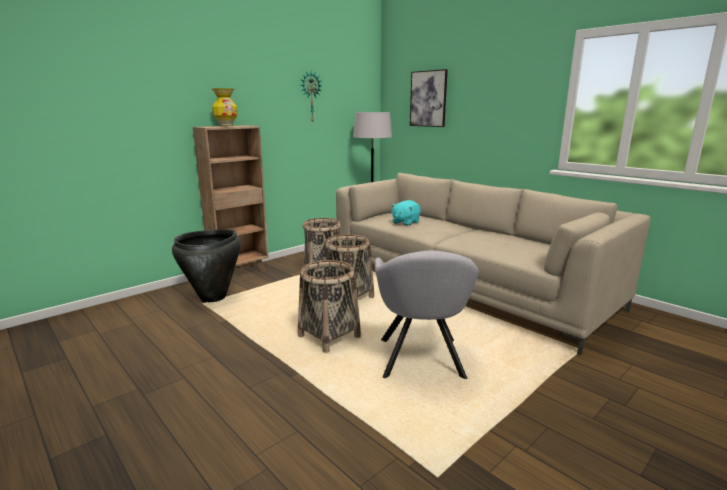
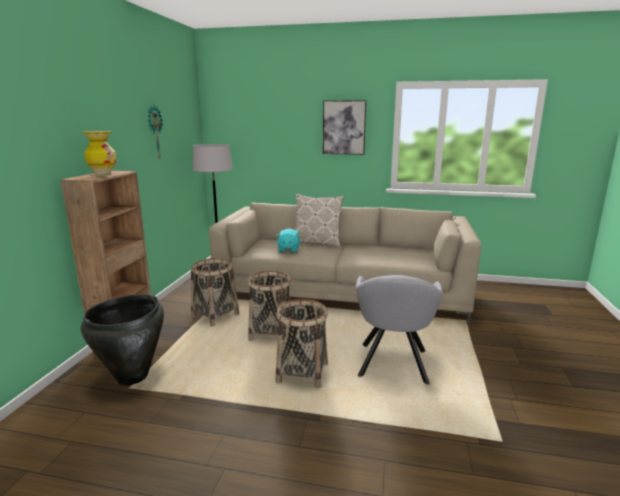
camera: 35 degrees left, 0 degrees up
(421, 361) = (392, 366): grey armchair -> grey armchair turned 45 degrees clockwise
(428, 99) = (261, 130): picture -> picture (344, 127)
(446, 222) = (317, 243): none -> pillow

